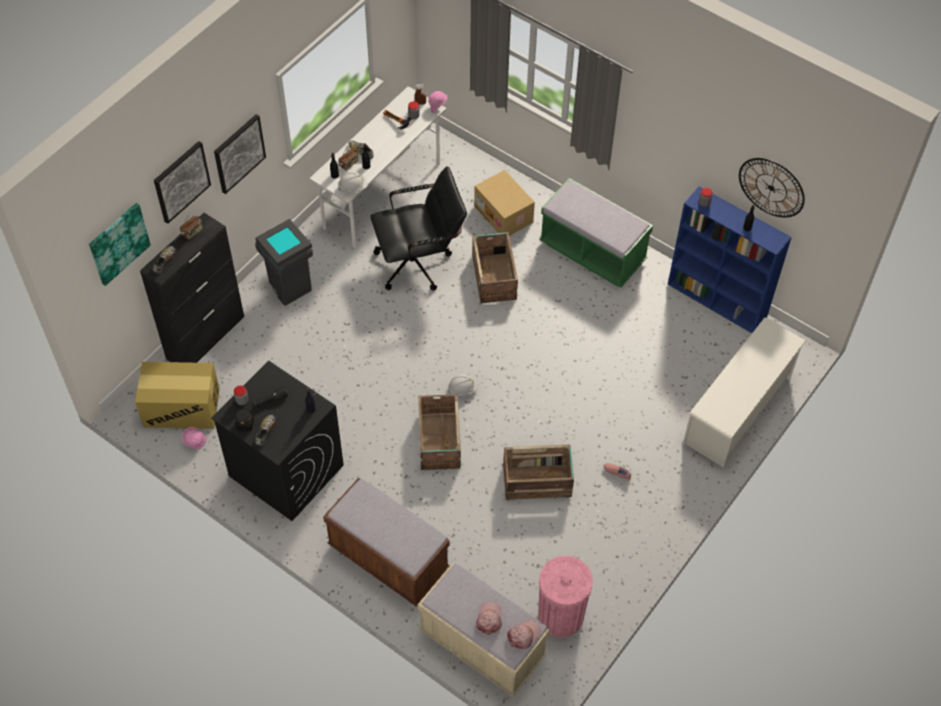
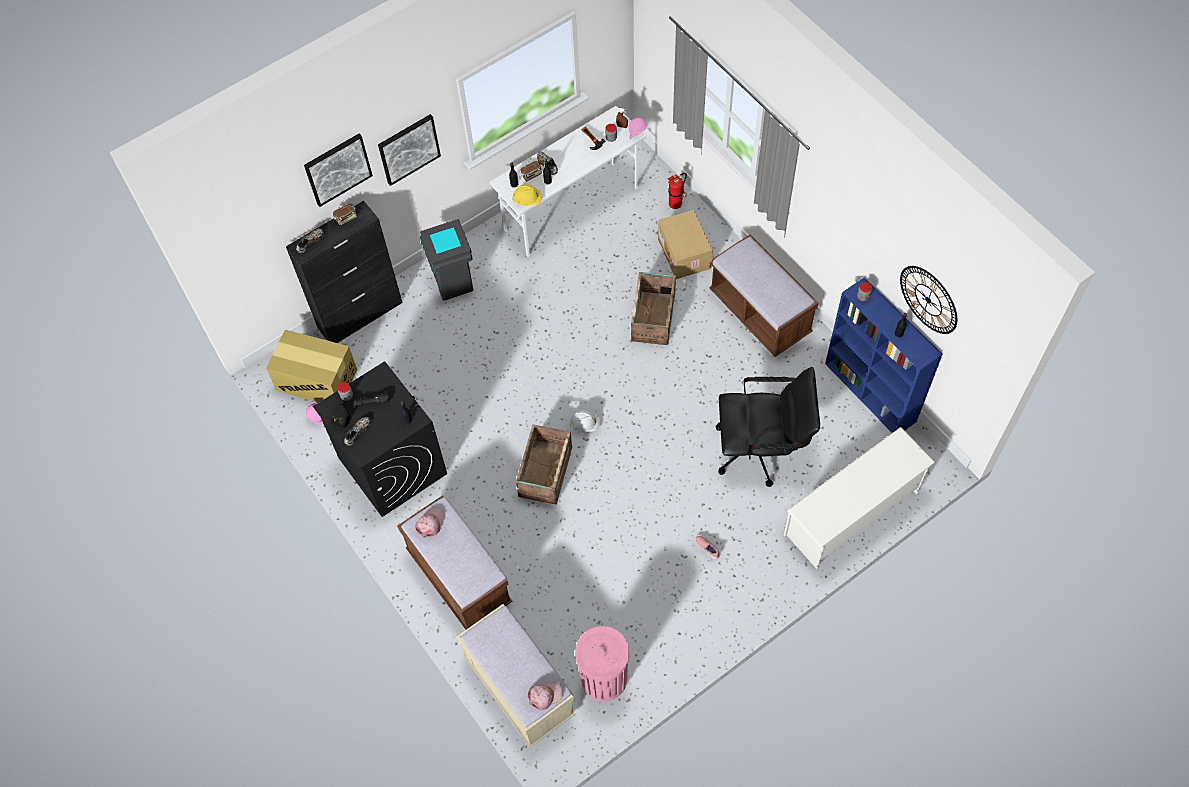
camera: 20 degrees right, 5 degrees up
(118, 243) = (262, 219): picture -> none
(353, 187) = (528, 200): white hard hat -> yellow hard hat
(420, 262) = (586, 285): black office chair -> black office chair (762, 450)
(481, 171) = (676, 204): none -> fire extinguisher
(489, 619) = (517, 670): pink cap -> pink cap (430, 523)
(538, 481) = (627, 537): crate -> none
(592, 252) = (760, 313): green bench -> brown bench

